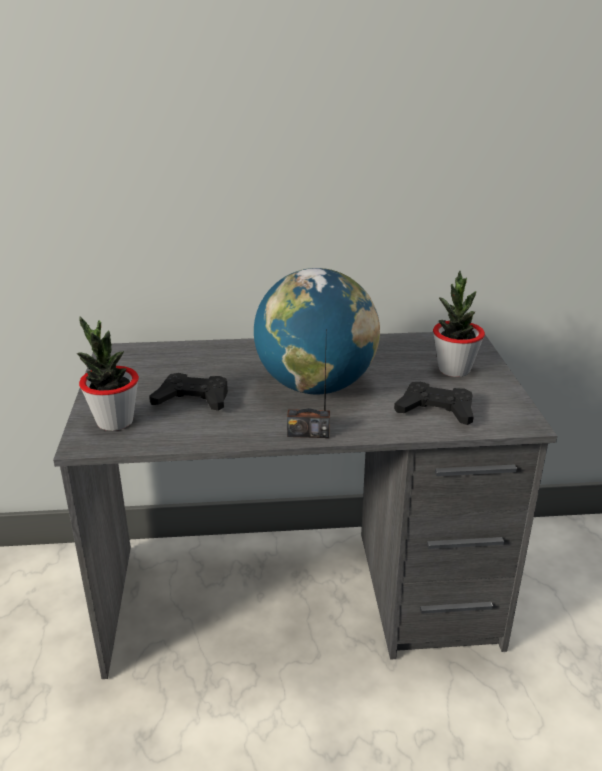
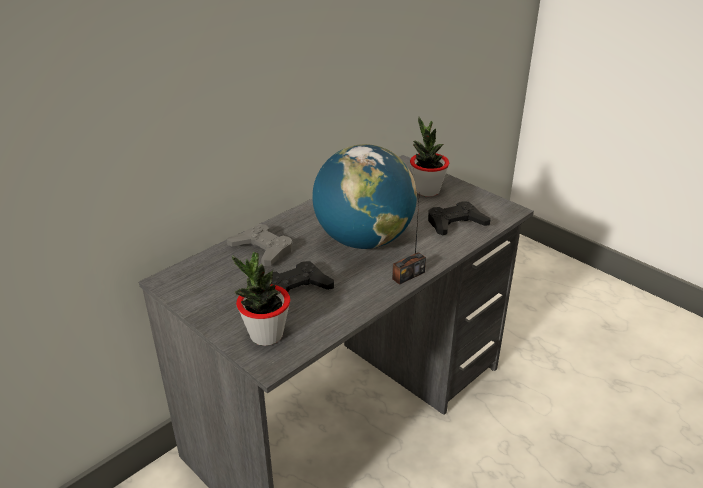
camera: 40 degrees left, 5 degrees up
(216, 358) = (262, 250): none -> grey game controller

